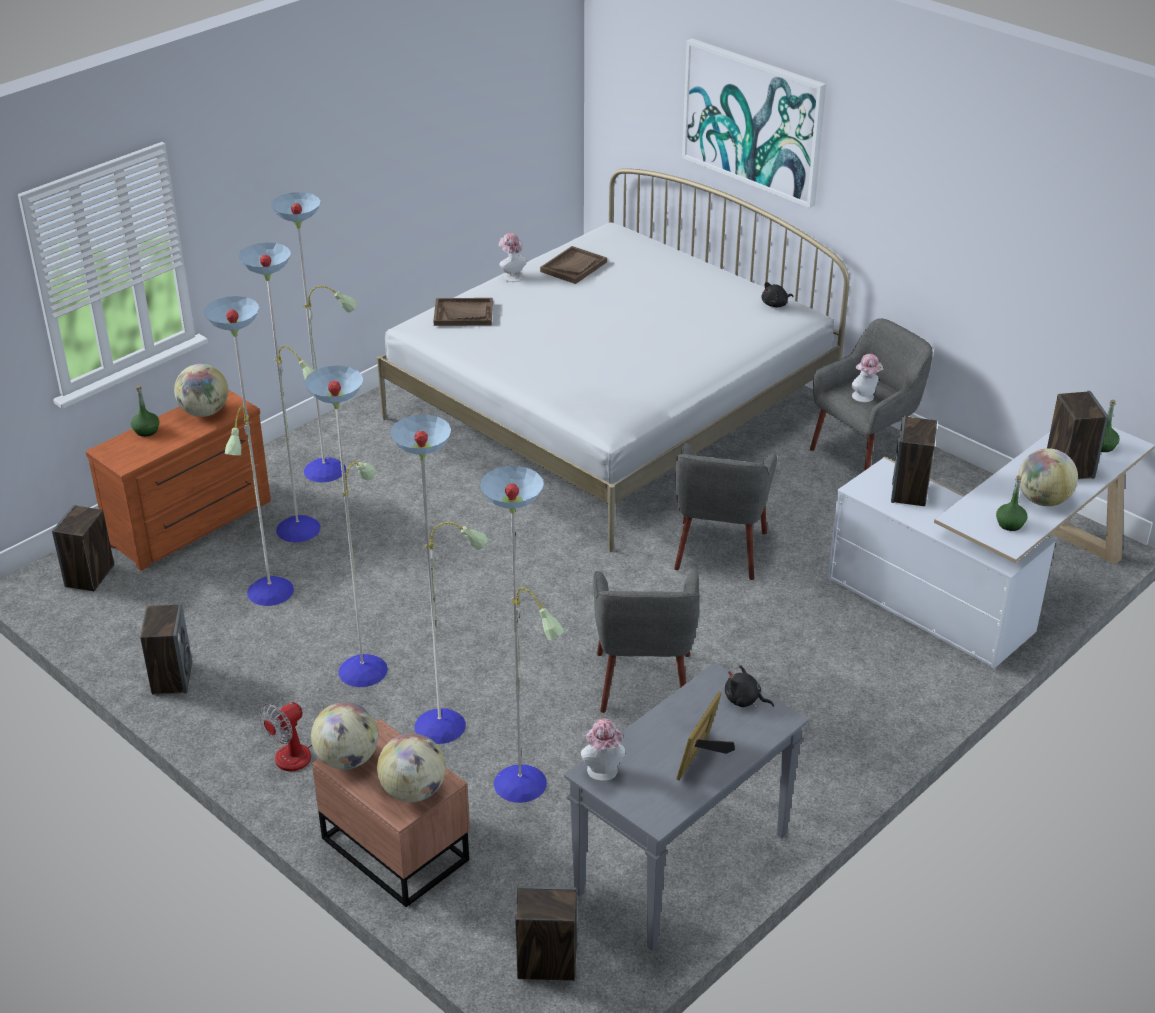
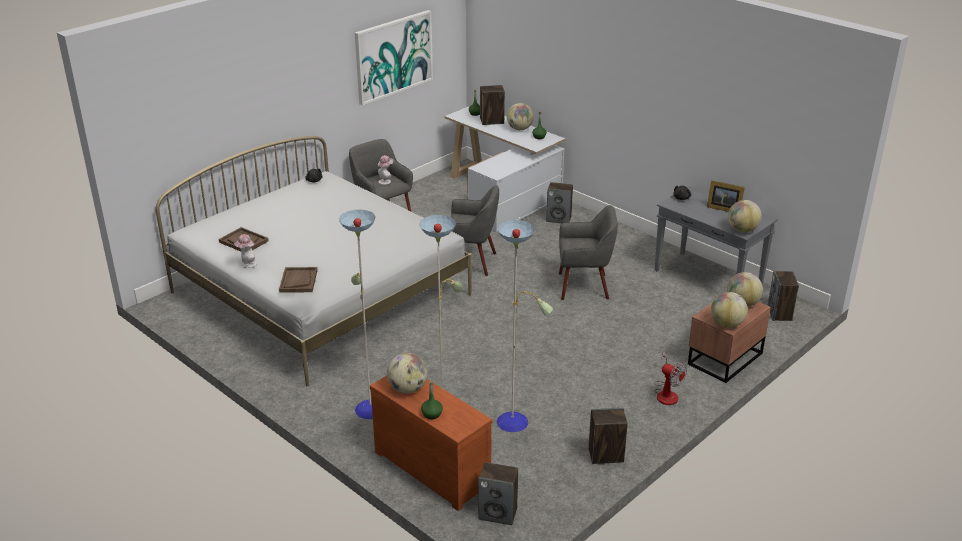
camera: 90 degrees left, 5 degrees down
(443, 724) = (627, 347): floor lamp -> none
(603, 773) = (742, 230): hat -> globe
(753, 121) = (244, 97): picture -> picture (393, 56)
(909, 492) = (499, 164): speaker -> speaker (559, 219)

